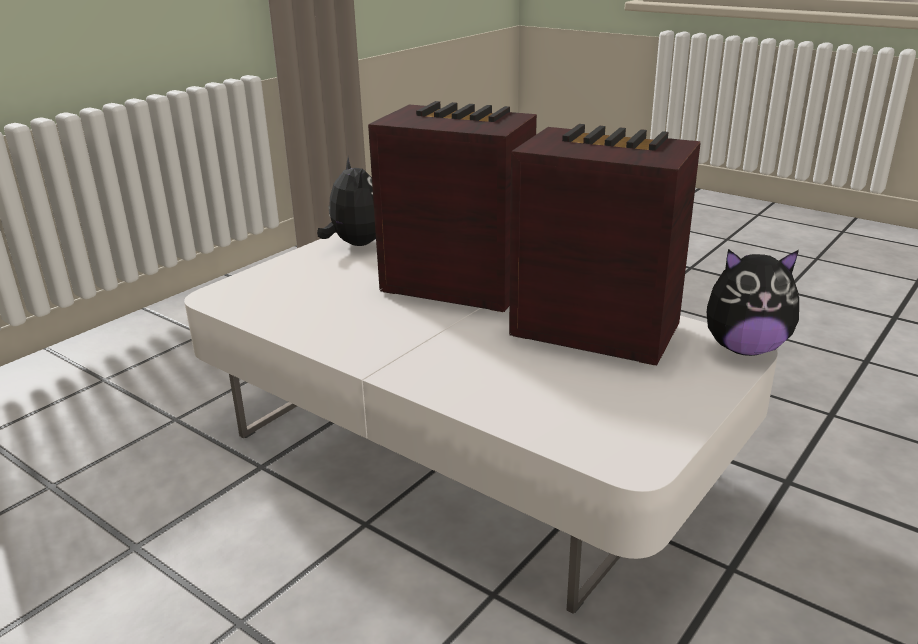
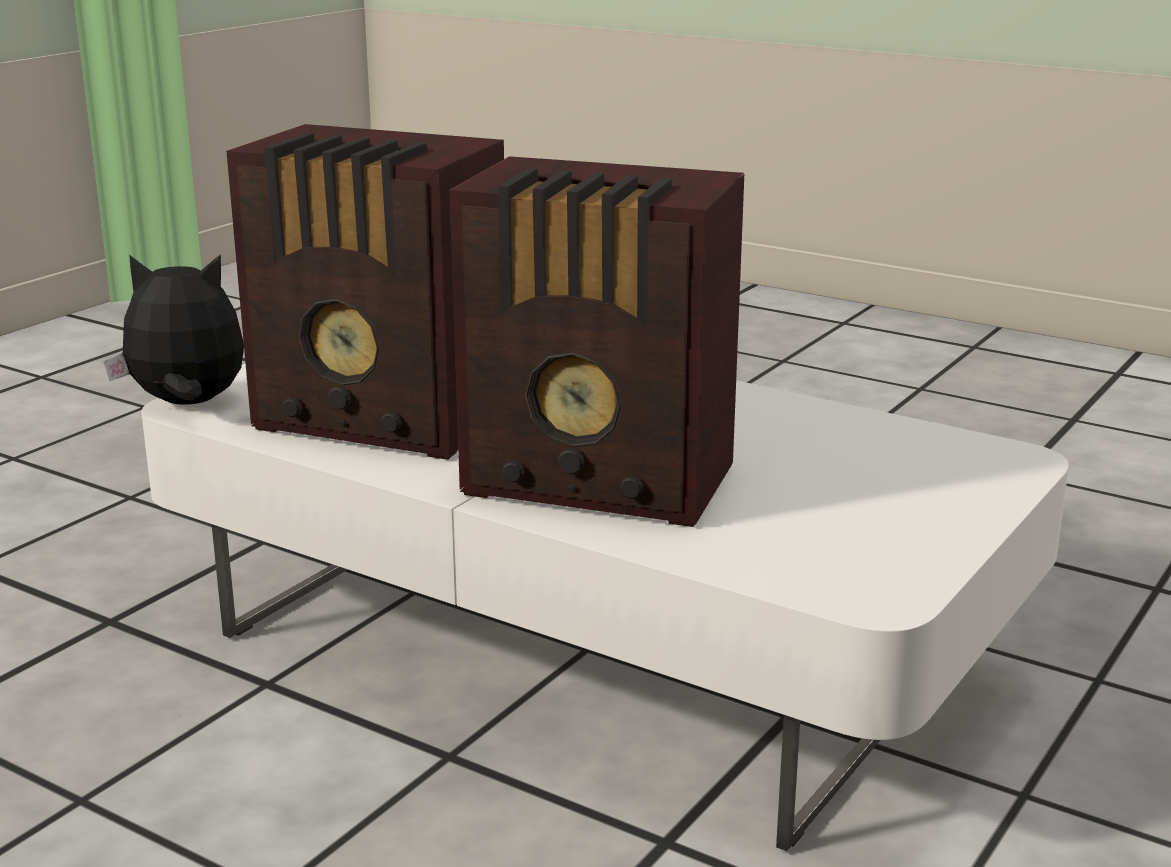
camera: 175 degrees right, 5 degrees down
(355, 244) = (858, 572): plush toy -> none

